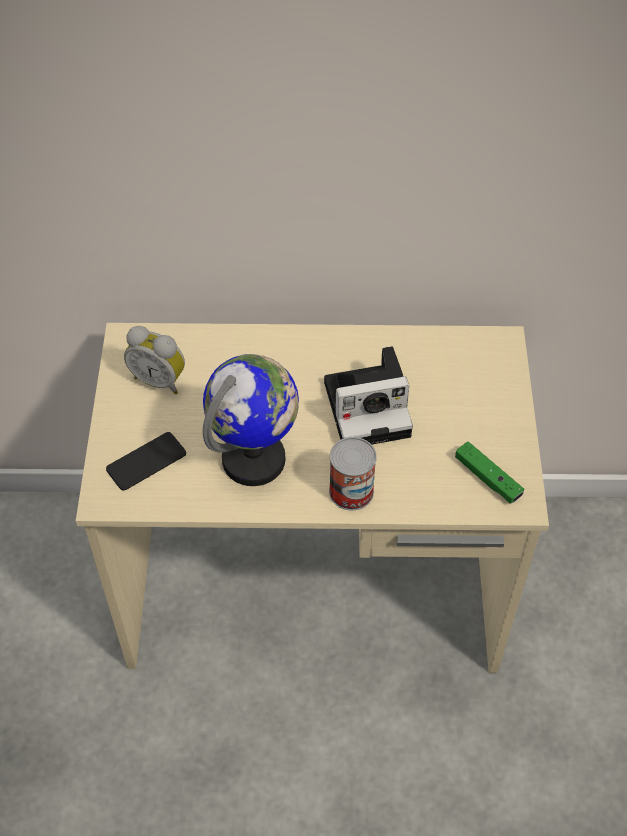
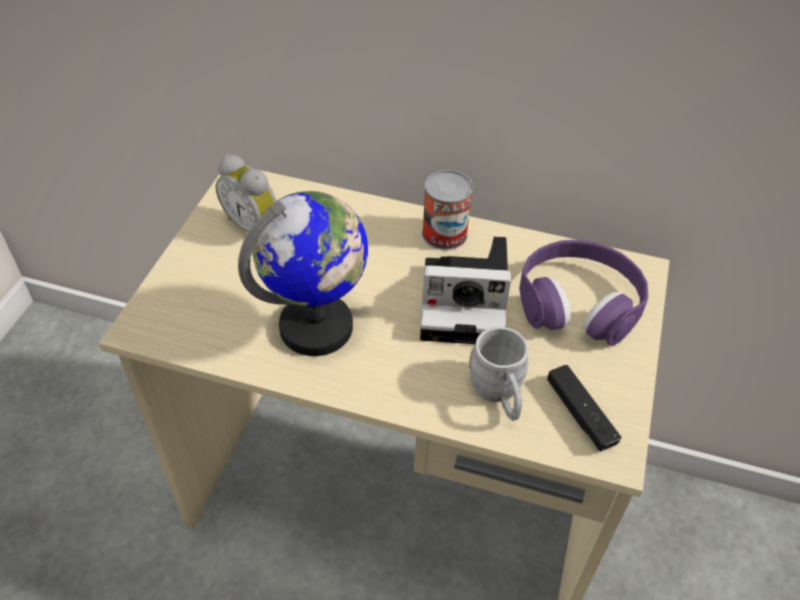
camera: 15 degrees right, 5 degrees down
(146, 461) = (201, 301): phone -> none
(351, 491) = (412, 388): can -> can (444, 234)
(421, 479) = (499, 395): none -> grey mug
(460, 384) = (578, 302): none -> purple headphones
(487, 478) = (580, 414): green game controller -> black game controller

